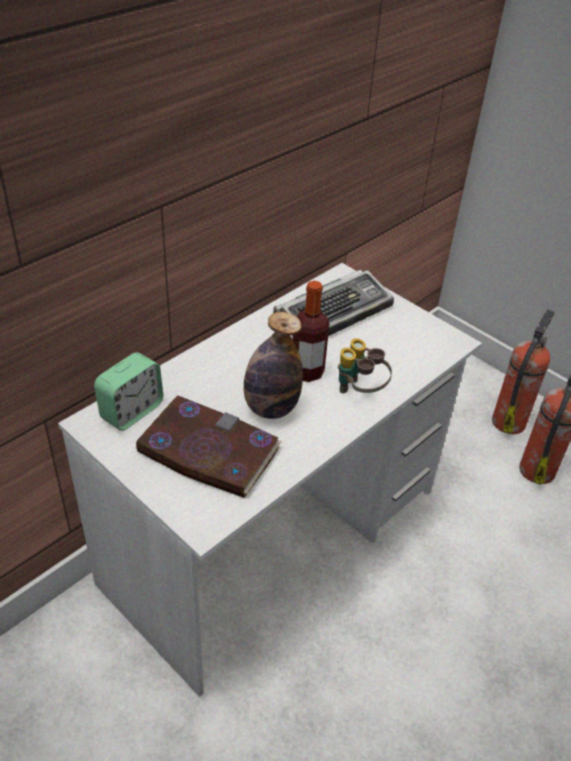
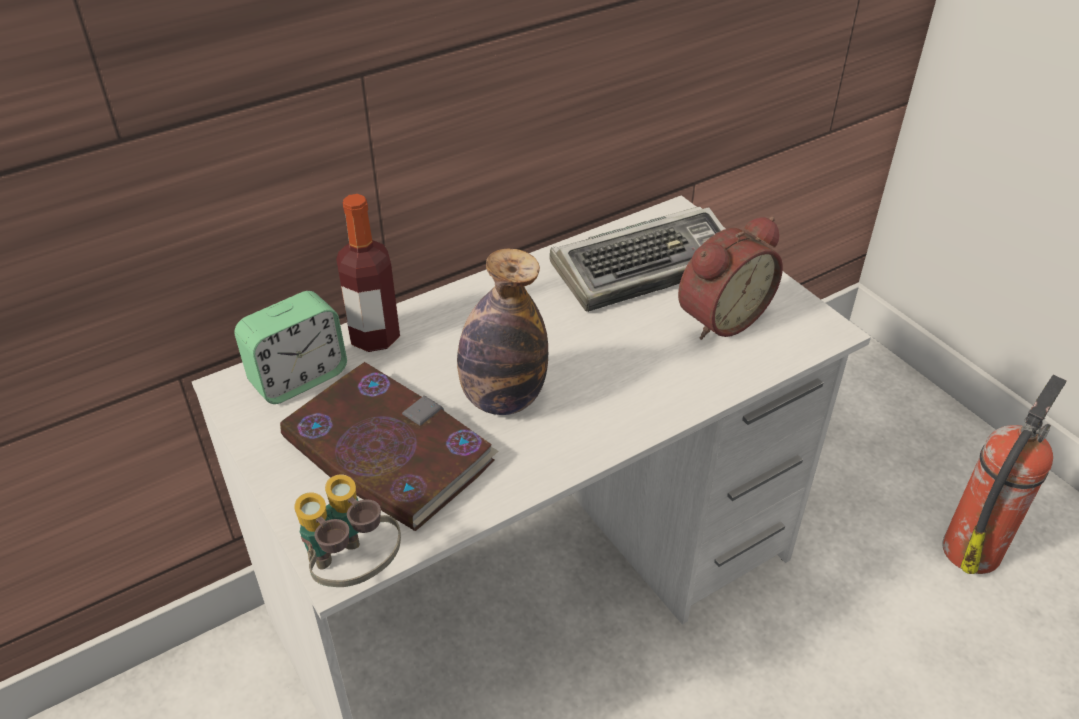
camera: 15 degrees right, 0 degrees up
(307, 372) = (576, 350): bottle -> bottle (374, 337)
(359, 391) = (648, 390): binoculars -> binoculars (352, 570)
(389, 340) = (719, 317): none -> alarm clock
(509, 421) = (941, 467): fire extinguisher -> none

